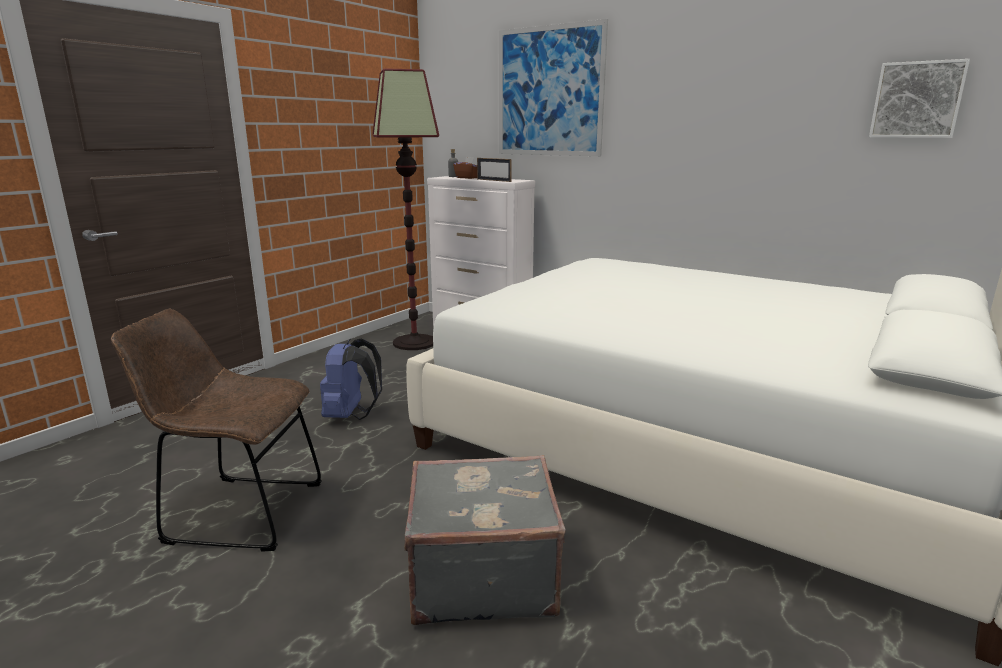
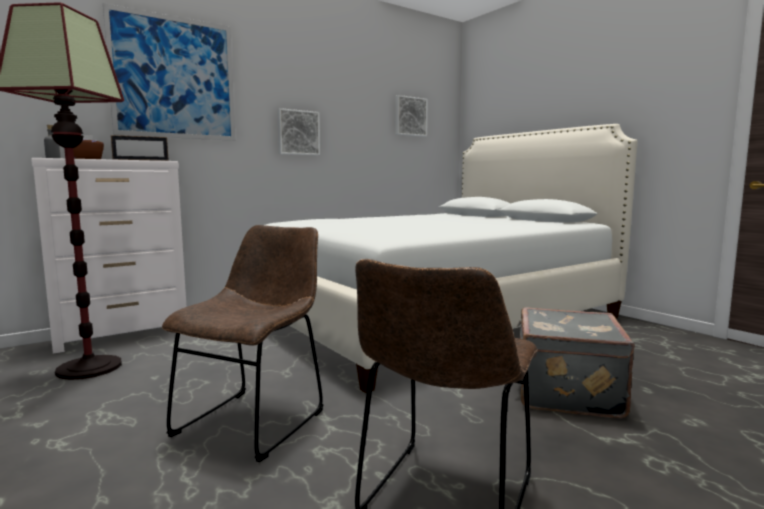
camera: 70 degrees left, 10 degrees down
(351, 415) = (255, 420): blue backpack -> brown chair
(680, 143) = (298, 132): none -> picture

